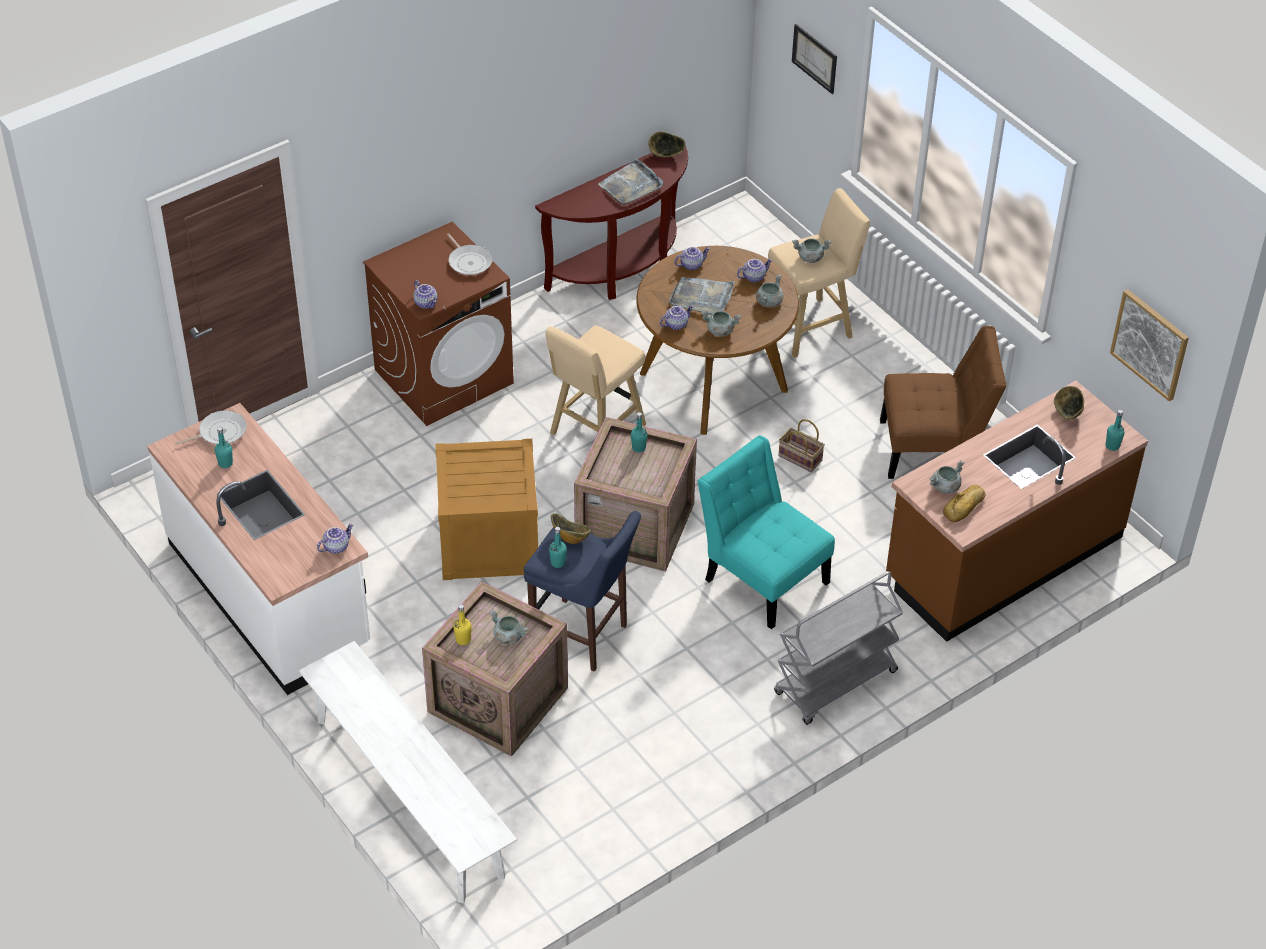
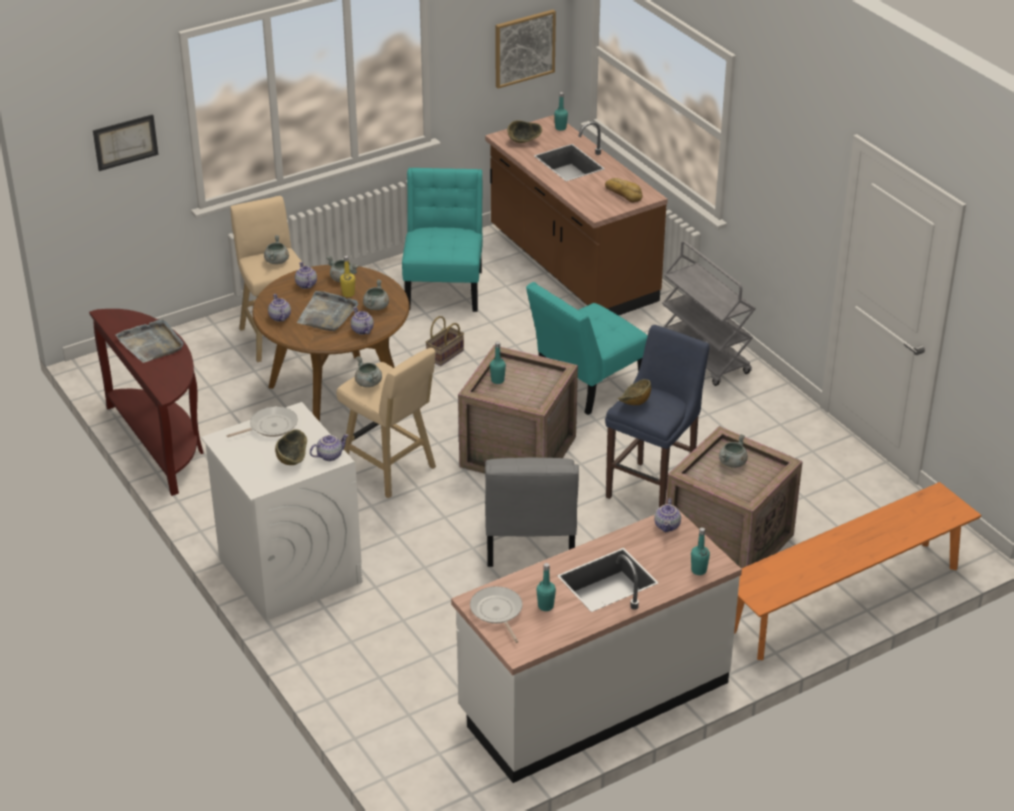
camera: 85 degrees left, 10 degrees down
(336, 546) = (667, 526): teapot -> teapot turned 135 degrees counterclockwise
(408, 796) = (845, 599): white bench -> orange bench
(444, 376) = (289, 568): brown washing machine -> white washing machine
(463, 640) = (737, 490): yellow bottle -> yellow bottle (348, 294)
(488, 541) = (529, 542): crate -> grey chair
(558, 562) = (665, 411): turquoise bottle -> turquoise bottle (699, 570)
(666, 155) = (111, 320): bowl -> bowl (292, 460)
(934, 449) = (444, 287): brown chair -> turquoise chair
(945, 487) = (601, 200): grey cooking pot -> grey cooking pot (369, 383)

